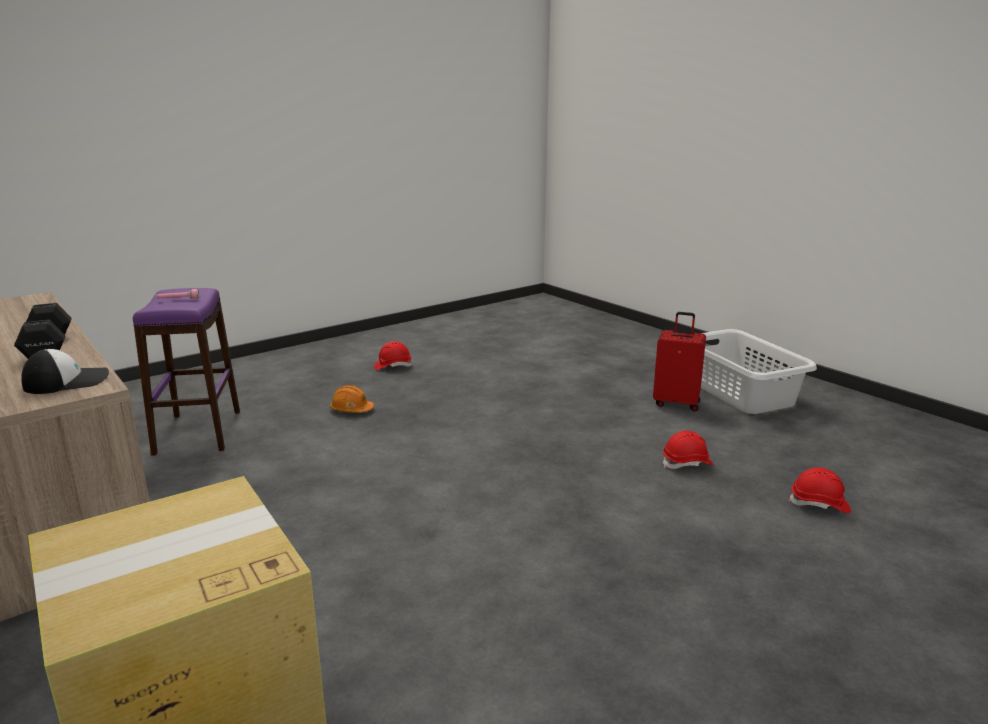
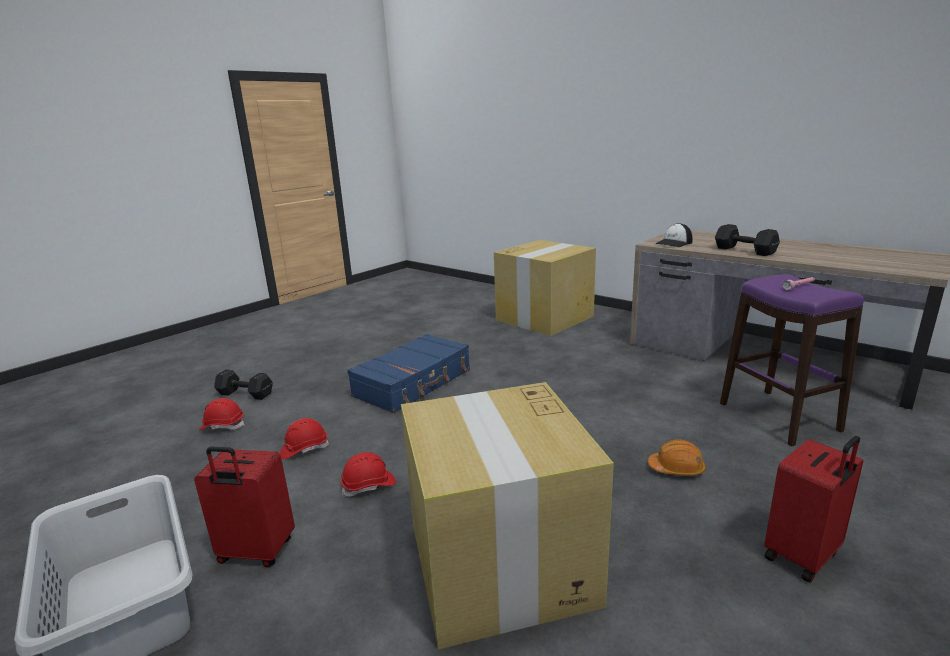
camera: 170 degrees right, 0 degrees up
(344, 371) = (803, 556): none -> red suitcase
(393, 366) = (744, 589): red hard hat -> red hard hat (369, 486)
(515, 384) = (501, 565): none -> cardboard box
(571, 536) = (414, 383): none -> blue suitcase
(850, 559) = (244, 394): none -> black dumbbell

